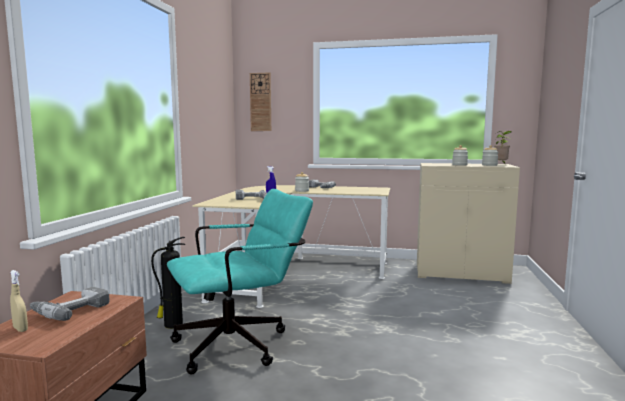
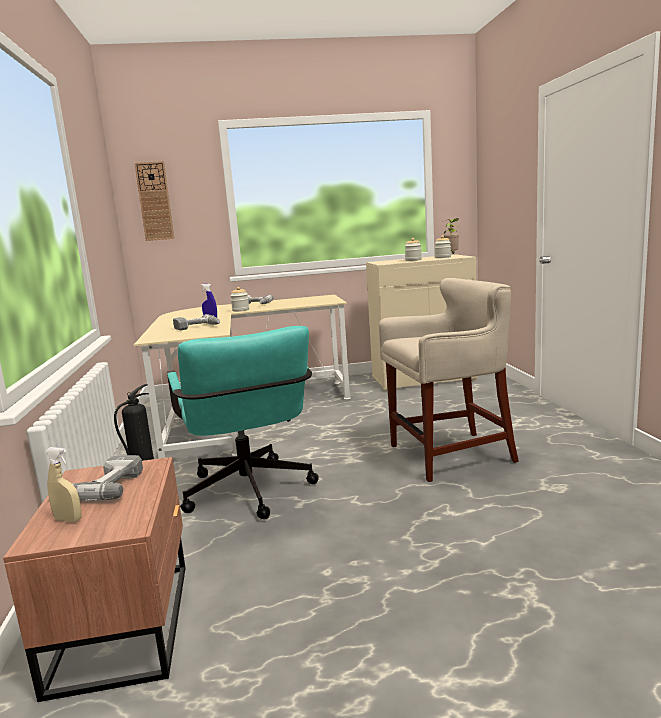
camera: 20 degrees left, 5 degrees up
(241, 343) = (250, 495): turquoise office chair -> turquoise office chair turned 120 degrees clockwise
(431, 350) = (450, 455): none -> beige stool

